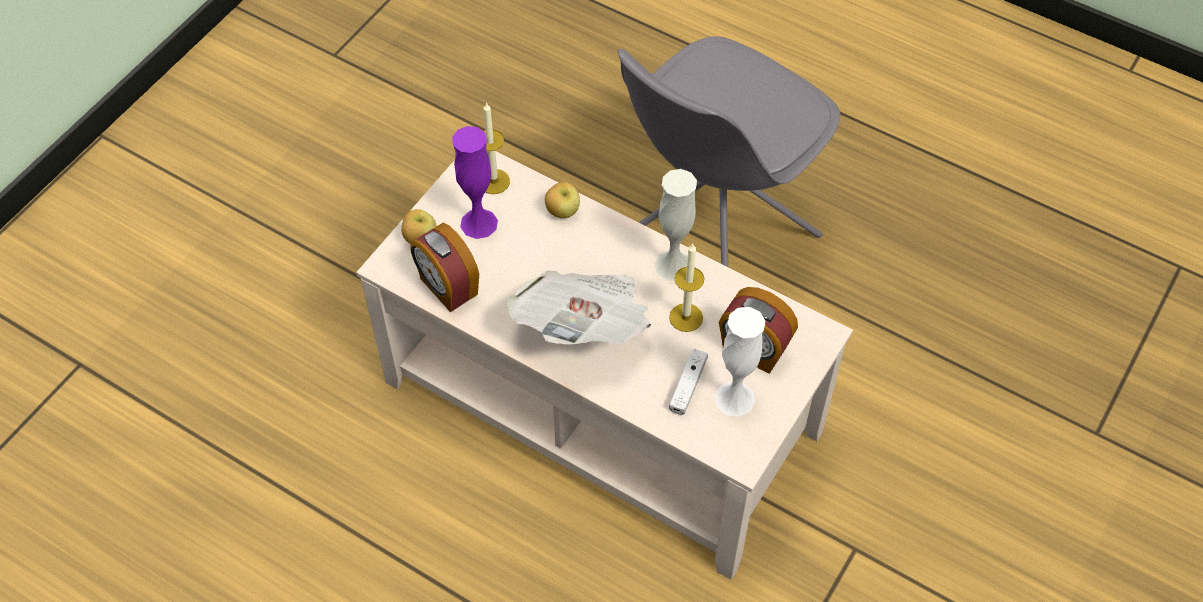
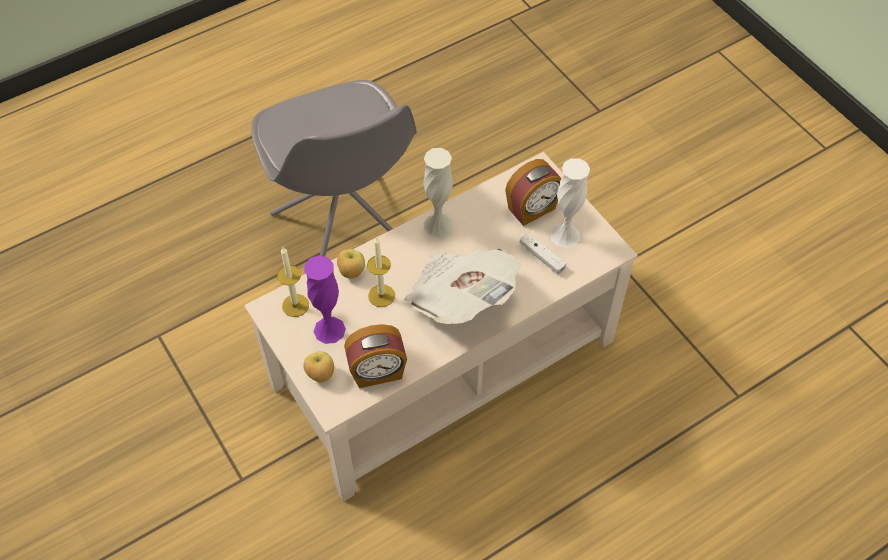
camera: 65 degrees left, 0 degrees up
(686, 317) = (486, 236): candle -> candle (381, 295)

